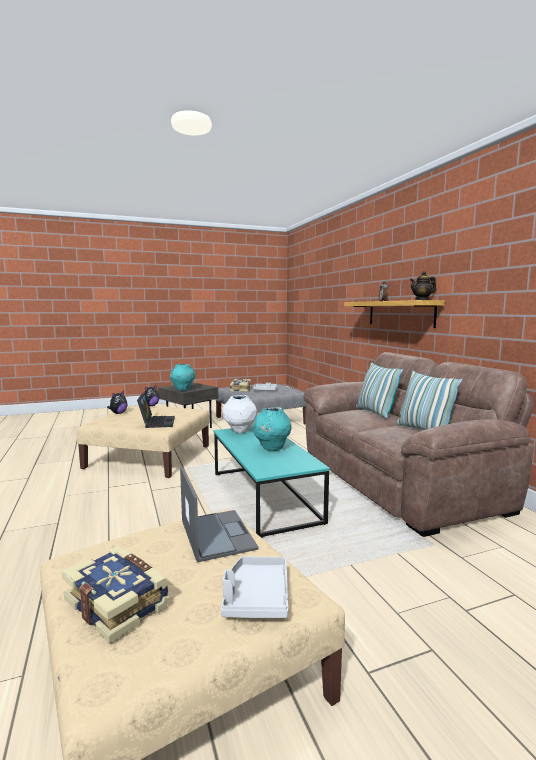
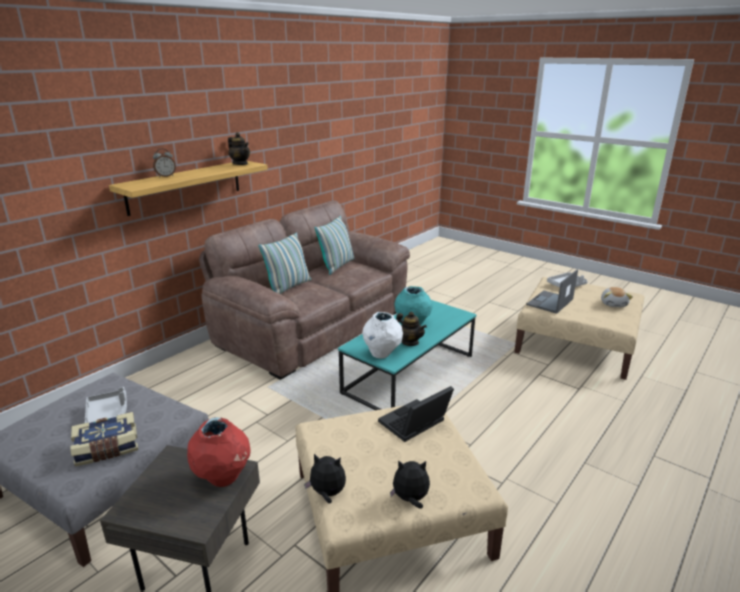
camera: 120 degrees left, 15 degrees up
(118, 603) = (614, 304): book -> plush toy
(183, 389) = (223, 478): turquoise vase -> red vase
(243, 441) = (410, 342): none -> teapot

